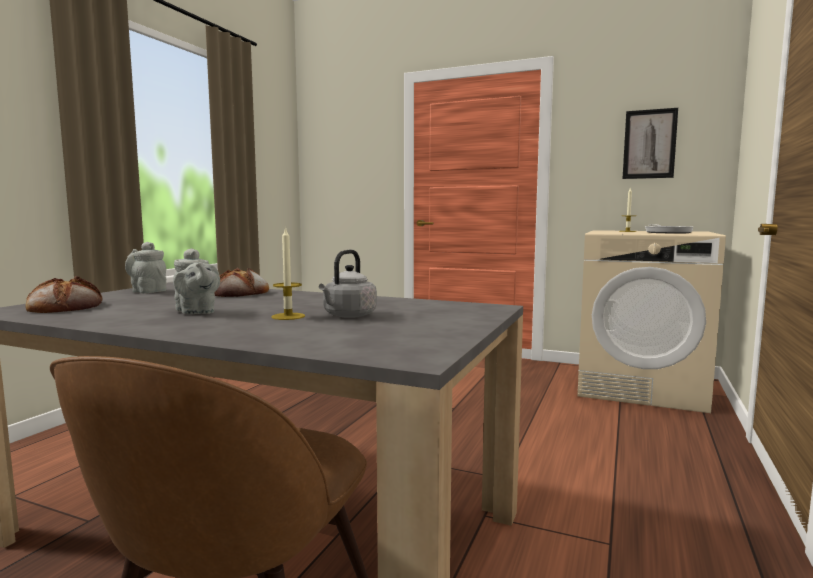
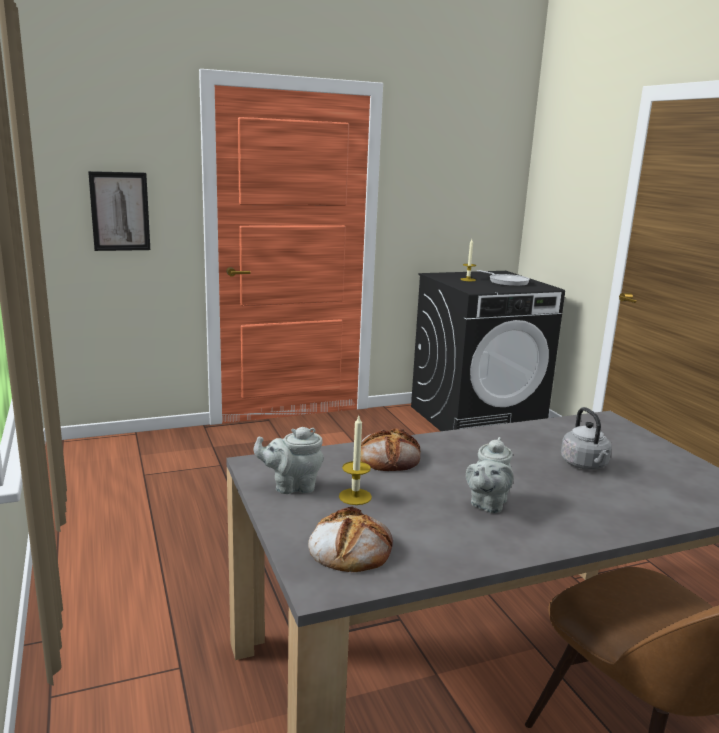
camera: 45 degrees left, 10 degrees up
(196, 312) = (487, 504): grey teapot -> grey teapot turned 105 degrees clockwise
(288, 316) = (560, 482): candle -> candle (355, 496)
(641, 387) = (476, 418): beige washing machine -> black washing machine
(649, 144) = (464, 188): picture -> picture (120, 211)

